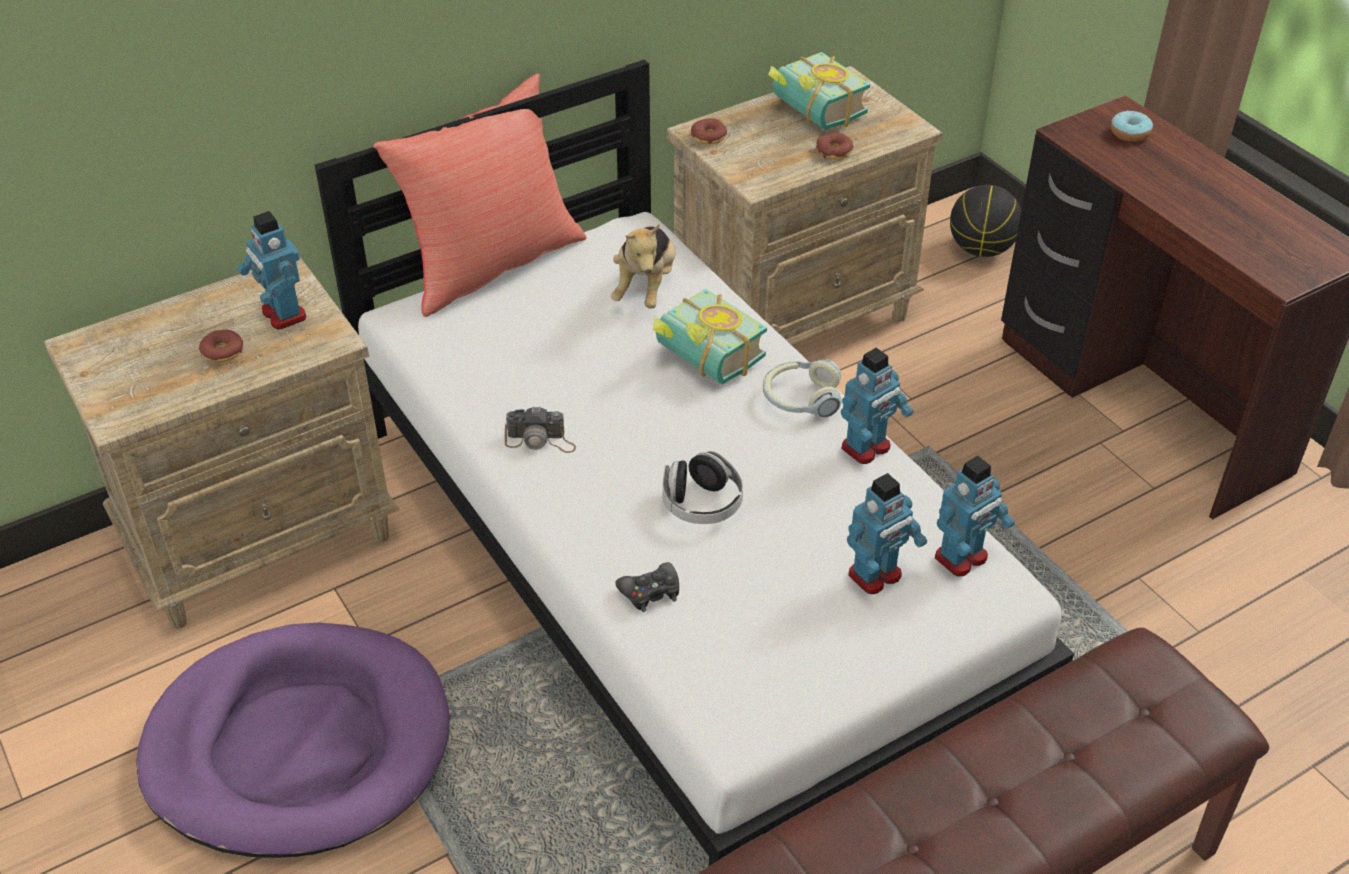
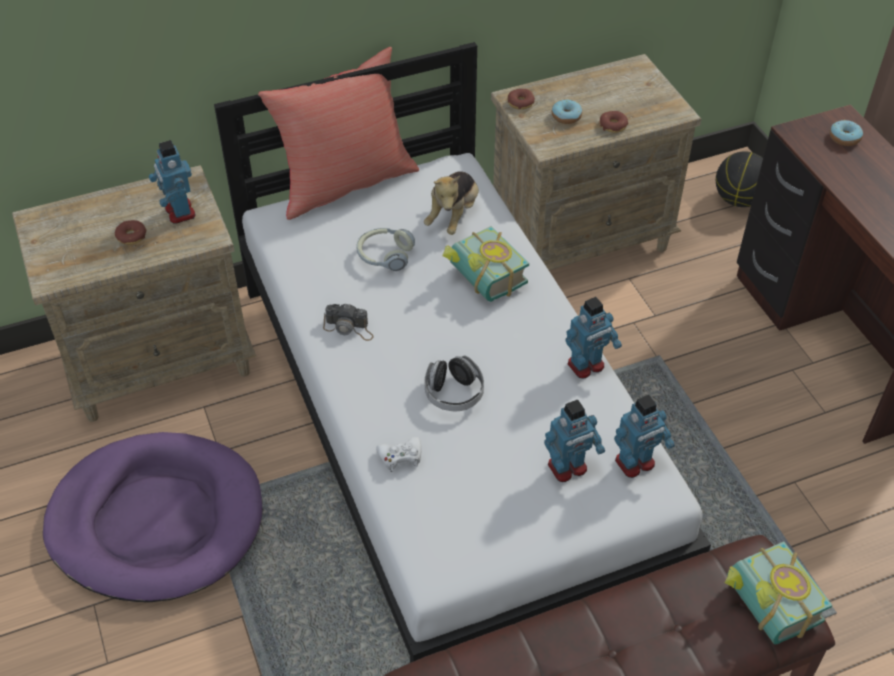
camera: 10 degrees right, 5 degrees up
(650, 592) = (400, 457): black game controller -> white game controller
(771, 147) = (566, 116): none -> donut
(801, 399) = (547, 320): headphones -> headphones (384, 255)
(811, 113) = (604, 91): book -> book (764, 608)

